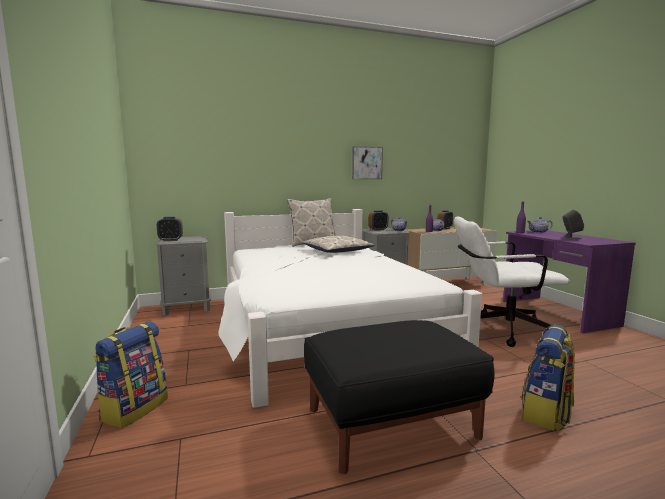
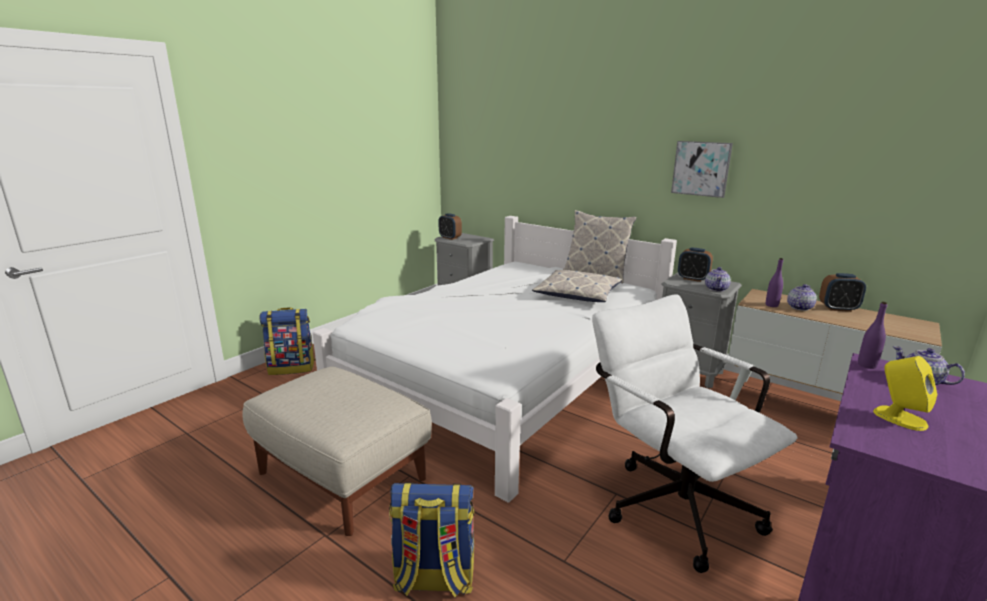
camera: 55 degrees right, 10 degrees up
(392, 423) = (342, 476): black ottoman -> beige ottoman
(570, 238) = (899, 418): grey speaker -> yellow speaker

